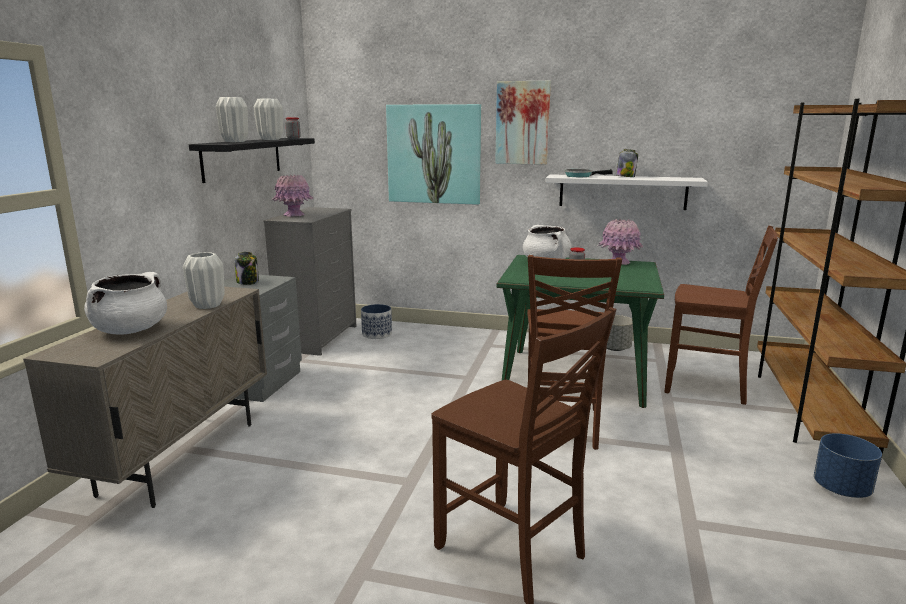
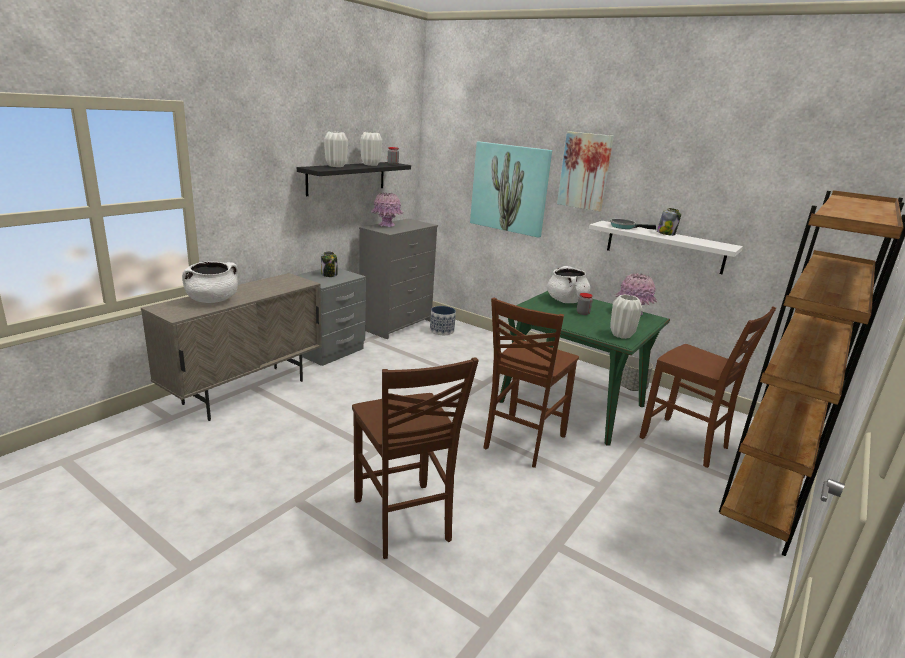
camera: 20 degrees right, 5 degrees up
(208, 305) = (275, 291): white vase -> white vase (621, 335)
(841, 489) = (721, 563): blue planter -> none

